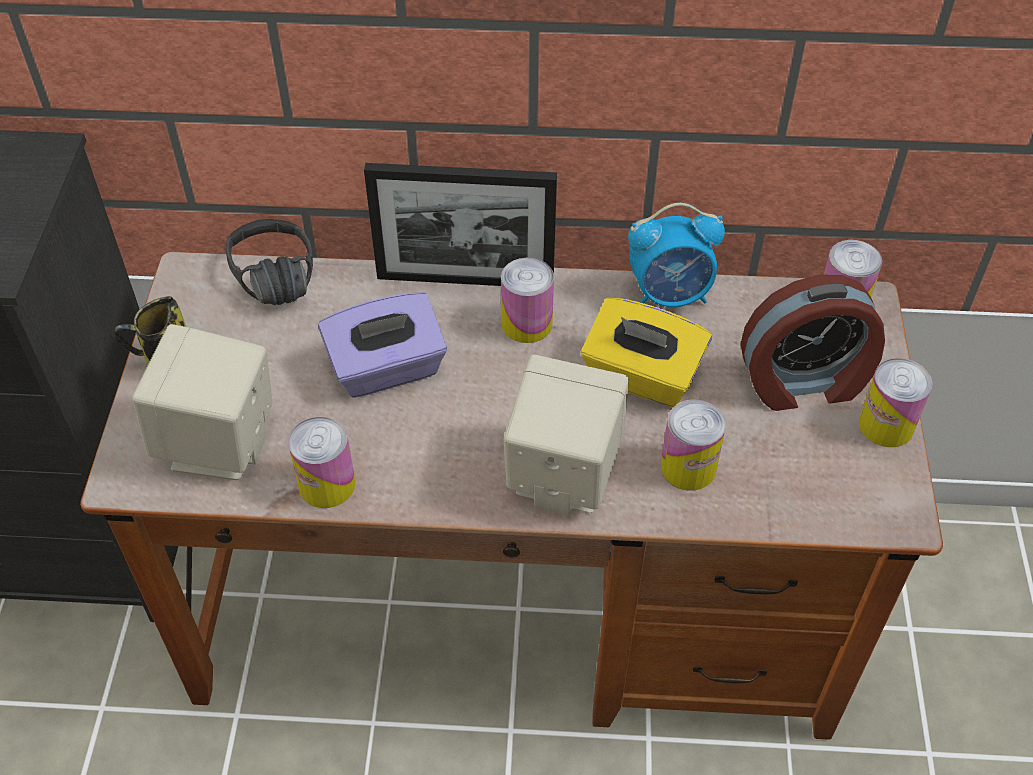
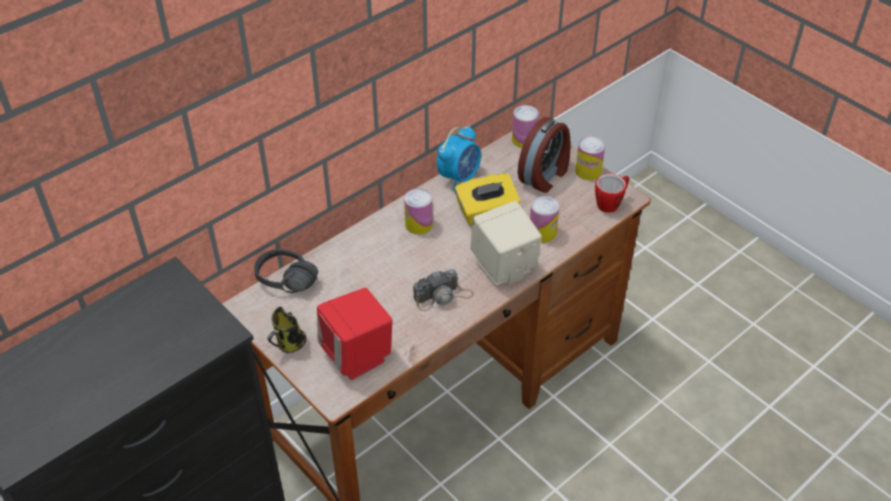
camera: 45 degrees left, 5 degrees down
(219, 444) = (357, 356): beige speaker -> red speaker
(327, 484) = (421, 336): can -> none
(387, 369) = (386, 280): purple tissue box -> none
(426, 451) = (443, 296): none -> camera
(465, 280) = (371, 225): picture frame -> none
(860, 504) = (611, 203): none -> mug

